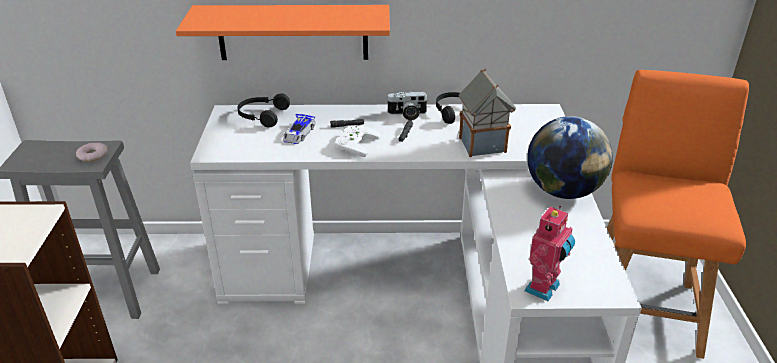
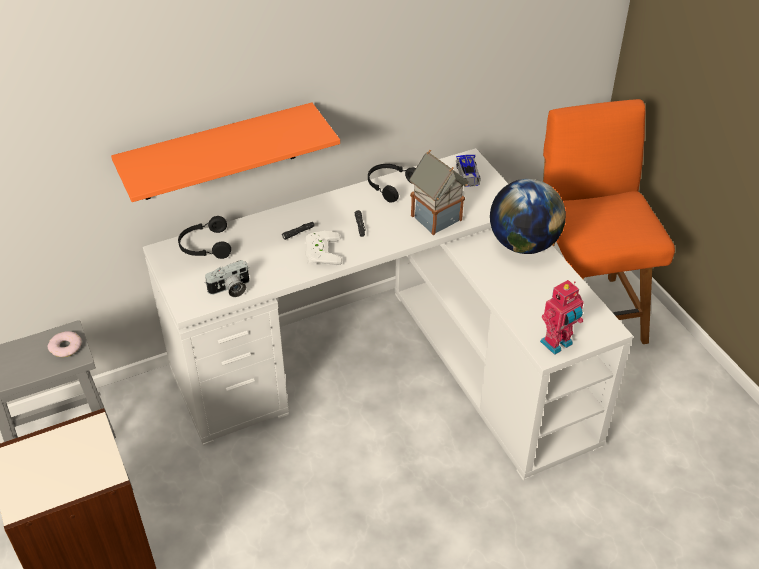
camera: 25 degrees left, 10 degrees up
(298, 134) = (258, 256): toy car -> toy car (468, 174)
(407, 115) = (346, 202): camera -> camera (230, 289)
(544, 289) = (557, 344): toy robot -> toy robot turned 45 degrees clockwise

